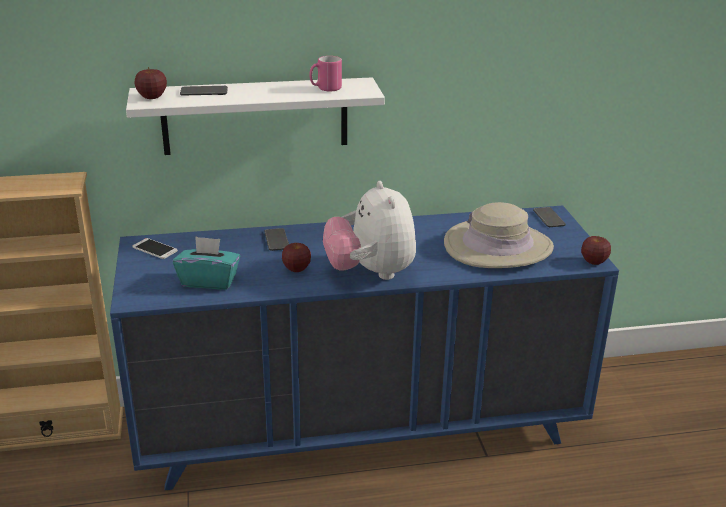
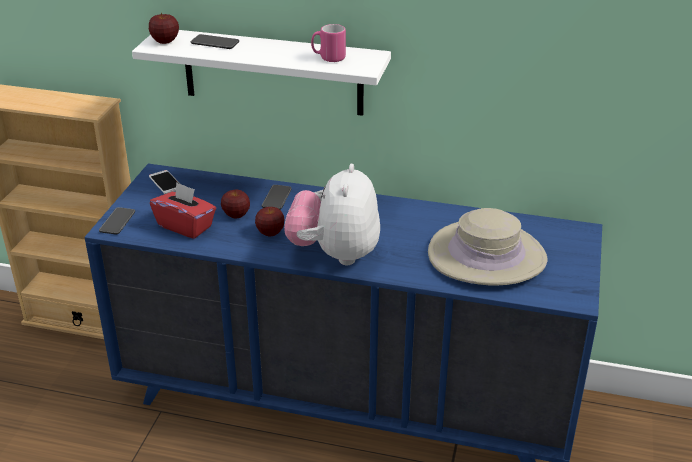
camera: 25 degrees right, 5 degrees up
(209, 281) = (185, 226): turquoise tissue box -> red tissue box
(549, 218) = (571, 236): phone -> phone (117, 222)
(594, 262) = (577, 299): apple -> apple (236, 215)

